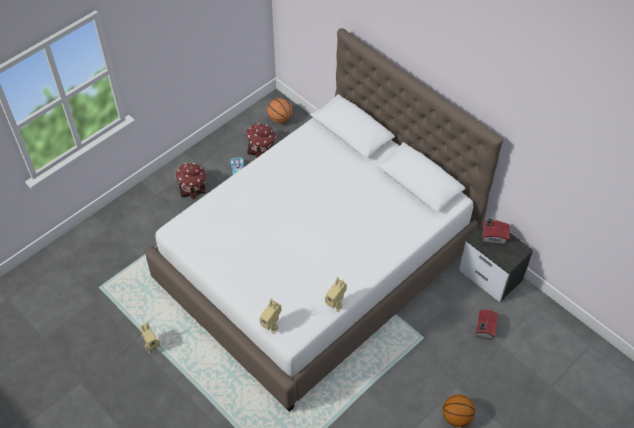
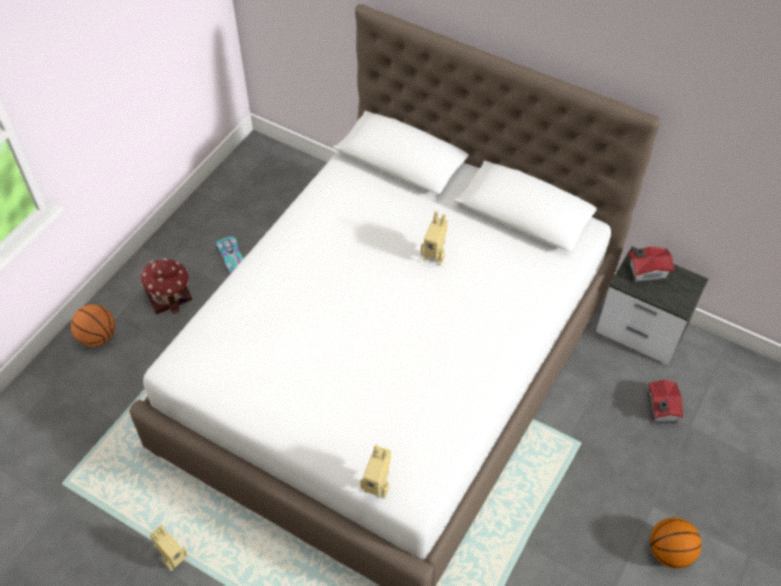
camera: 15 degrees left, 0 degrees up
(261, 147) = (256, 216): toy house -> none
(280, 119) = (271, 171): basketball -> basketball (98, 337)
(336, 304) = (467, 426): toy robot -> toy robot (435, 256)

